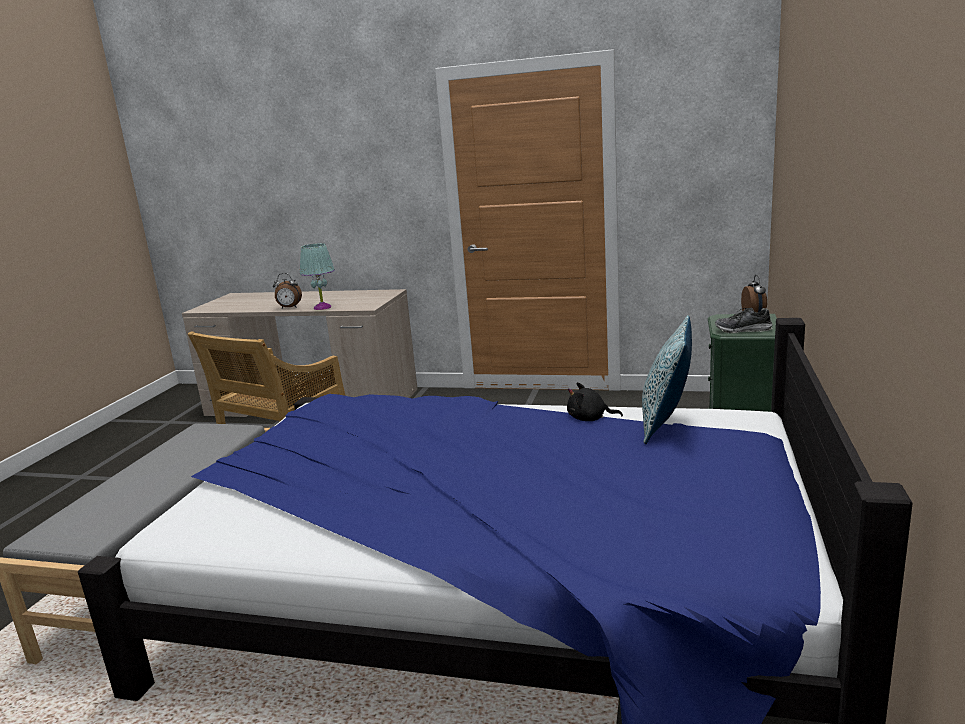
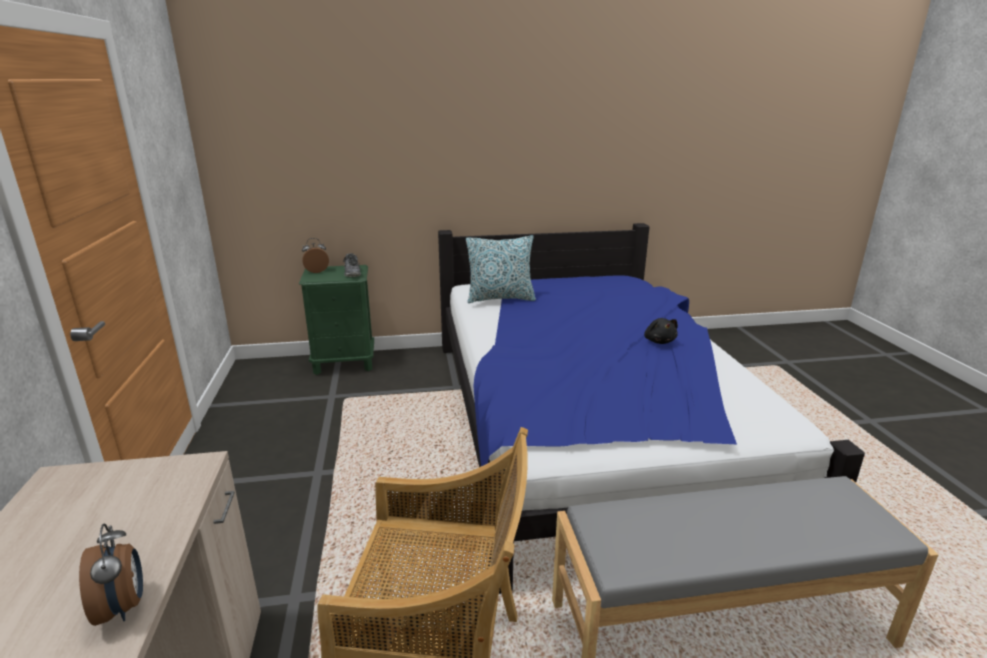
camera: 115 degrees left, 5 degrees up
(322, 307) = (160, 535): turquoise table lamp -> none
(590, 419) = (498, 320): black plush toy -> black plush toy (659, 341)

